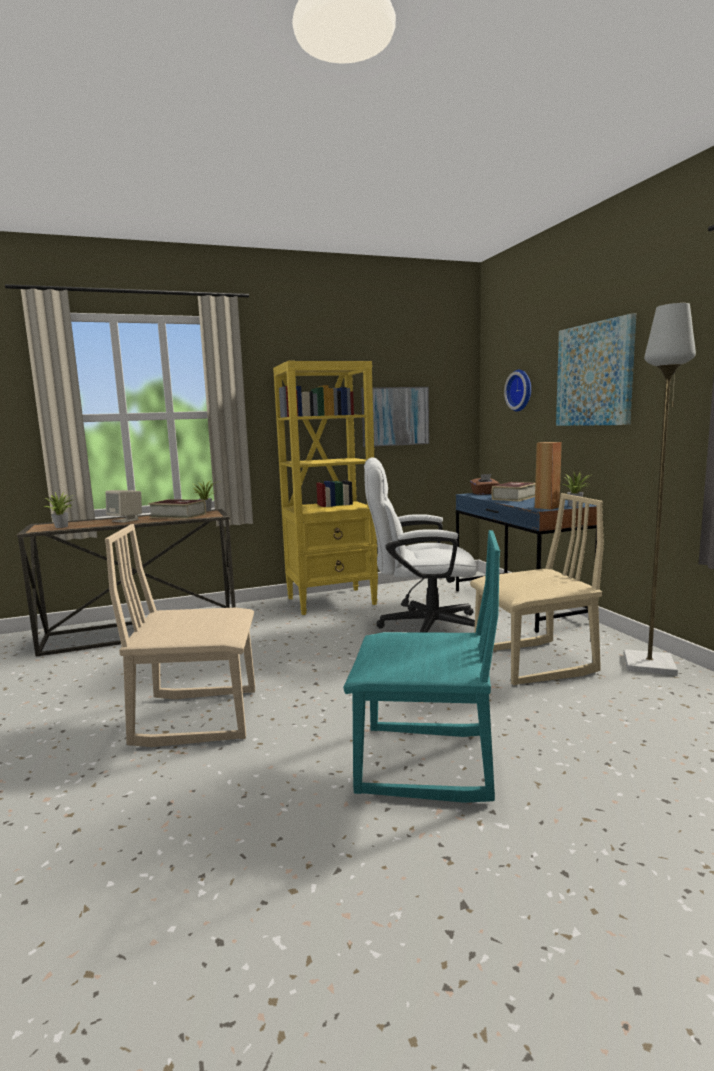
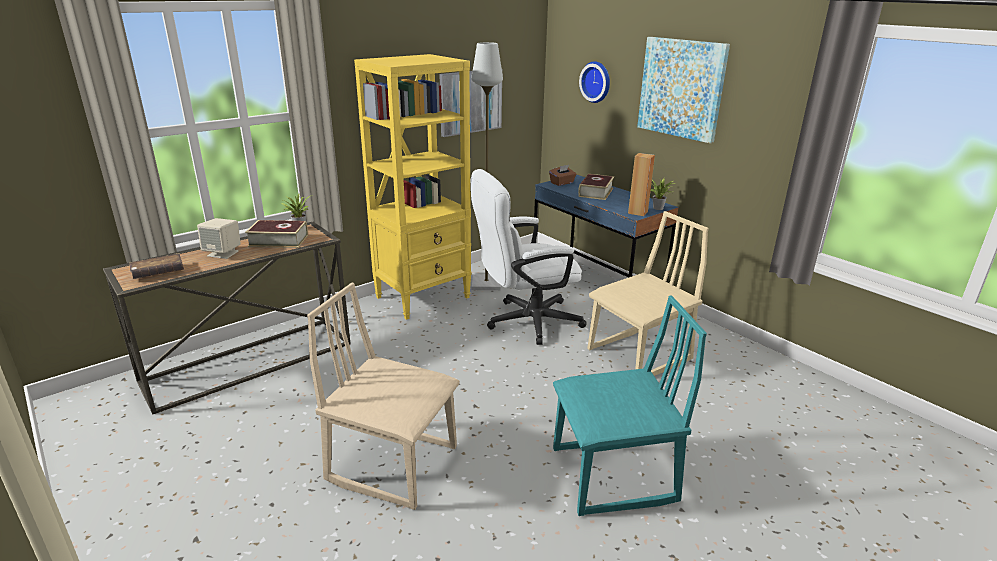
camera: 20 degrees left, 15 degrees up
(63, 526) = (158, 273): potted plant -> brown book
(197, 717) = (393, 463): beige chair -> beige chair turned 45 degrees clockwise
(649, 664) = (722, 345): grey floor lamp -> grey floor lamp (486, 283)

